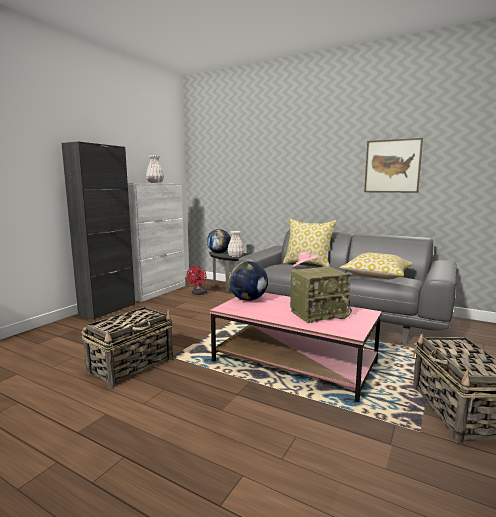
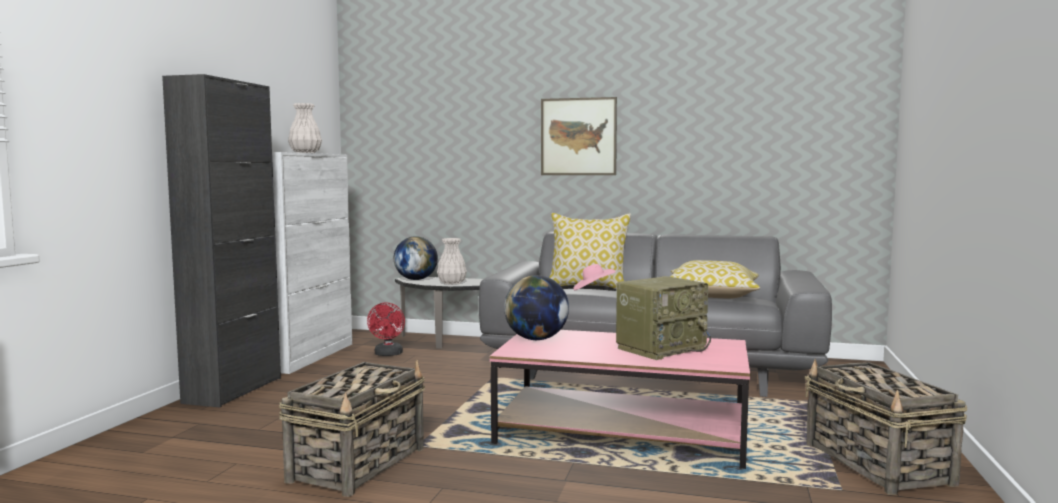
camera: 15 degrees left, 5 degrees down
(392, 166) = (709, 128): picture -> picture (578, 136)

